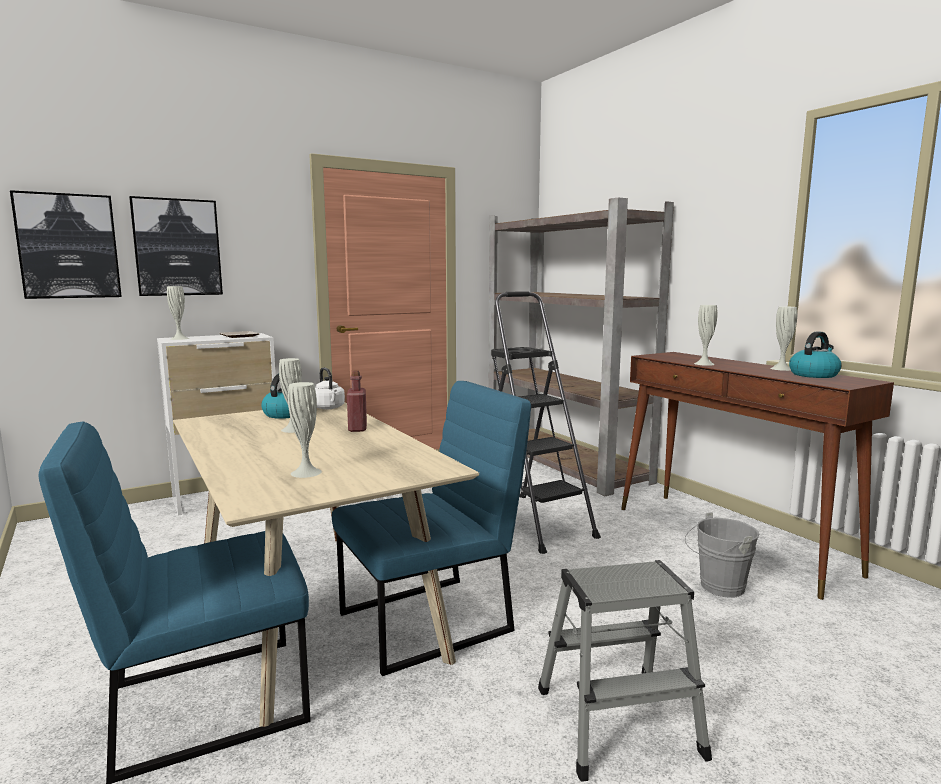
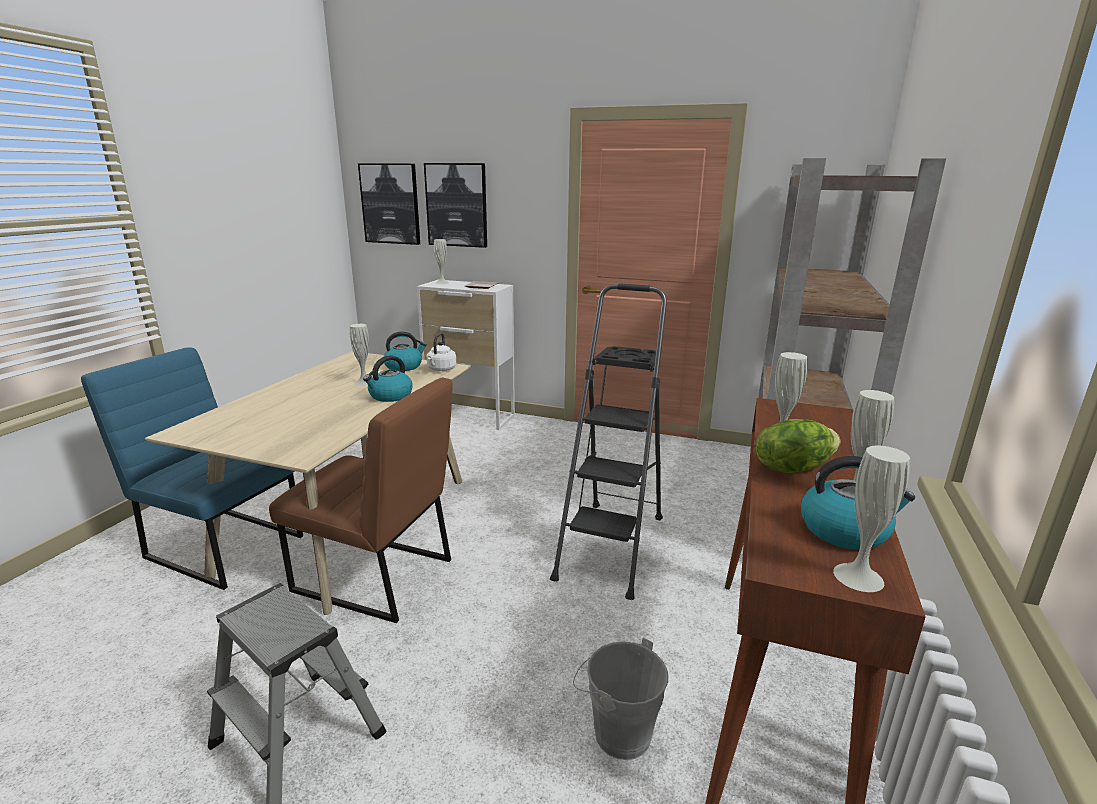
camera: 50 degrees right, 10 degrees up
(306, 472) = (258, 421): white vase -> white vase (858, 577)
(357, 428) = (390, 396): red bottle -> kettle
(430, 621) = (377, 577): blue chair -> brown chair
(737, 367) = (792, 467): none -> lettuce

